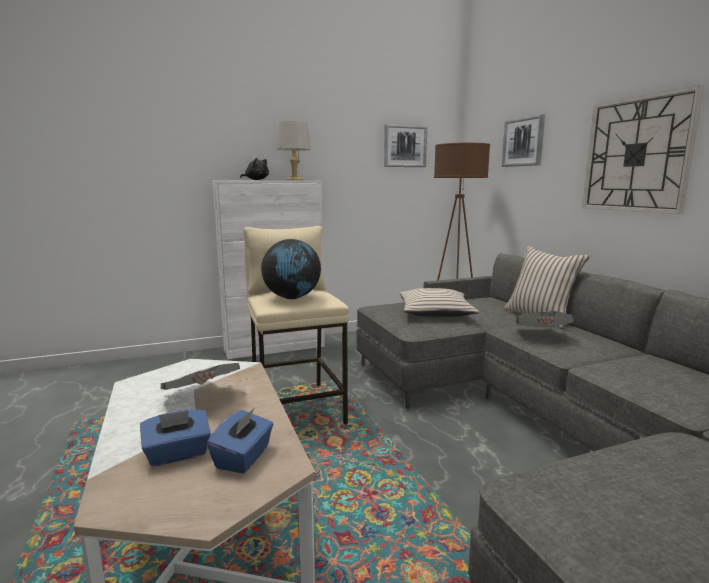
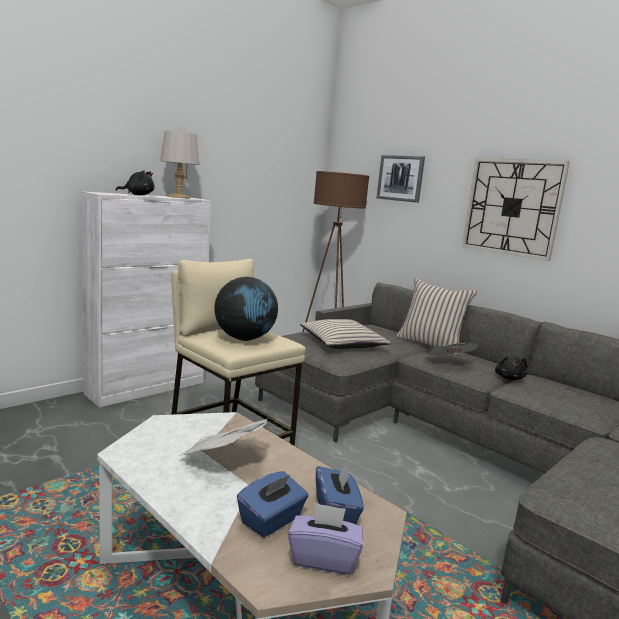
camera: 25 degrees left, 0 degrees up
(181, 496) = (324, 558): none -> purple tissue box
(405, 146) = (278, 166): picture -> none
(609, 355) = (509, 378): none -> black plush toy

